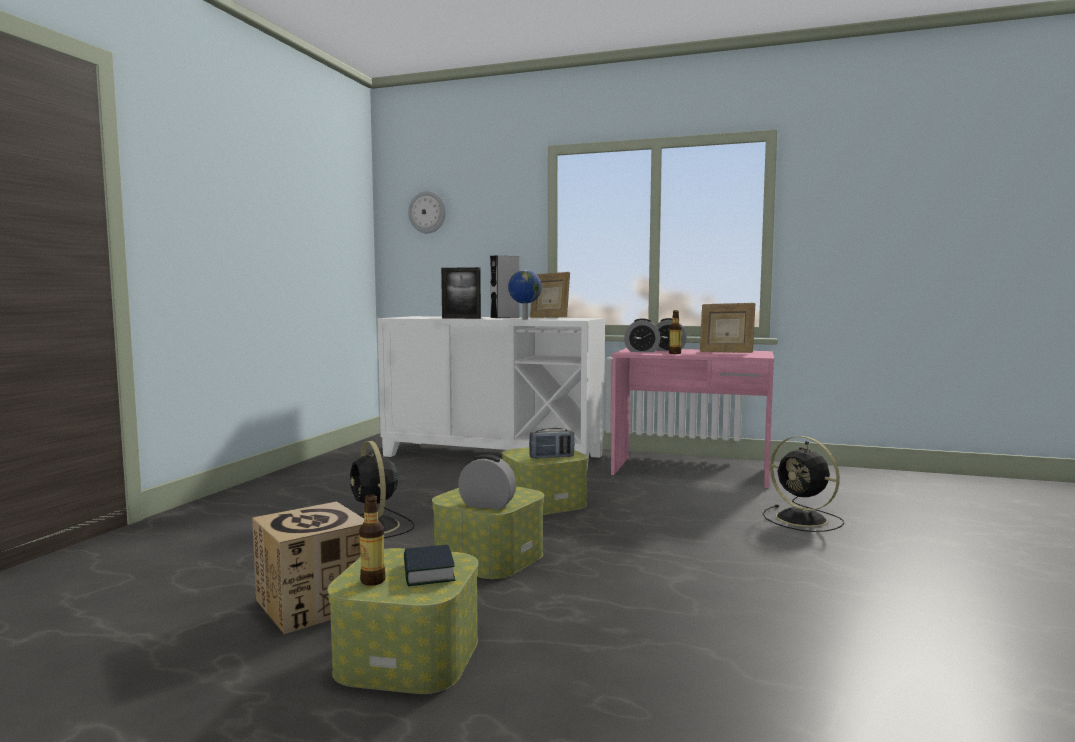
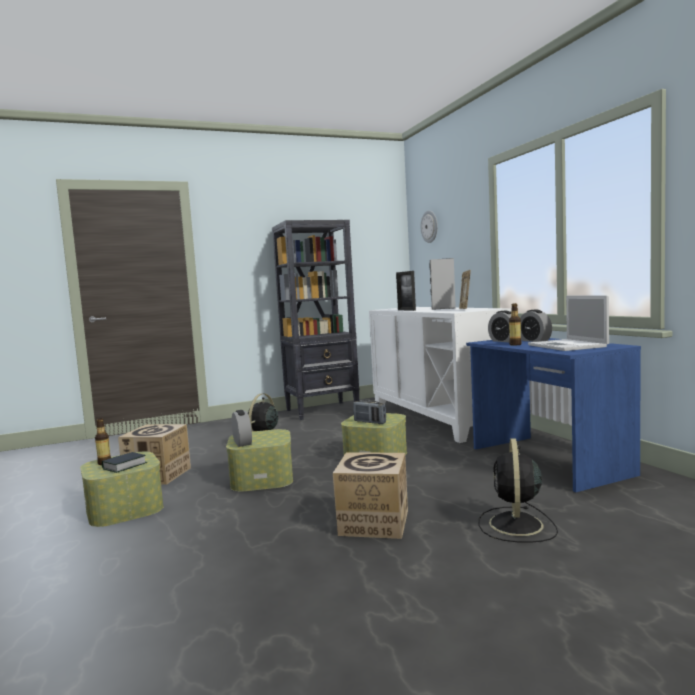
camera: 50 degrees right, 0 degrees up
(318, 471) = (323, 410): none -> black bookcase
(524, 319) = (431, 311): globe -> none
(691, 471) = (547, 461): pink desk -> blue desk
(721, 553) = (373, 522): none -> cardboard box
(726, 353) = (568, 346): picture frame -> laptop

